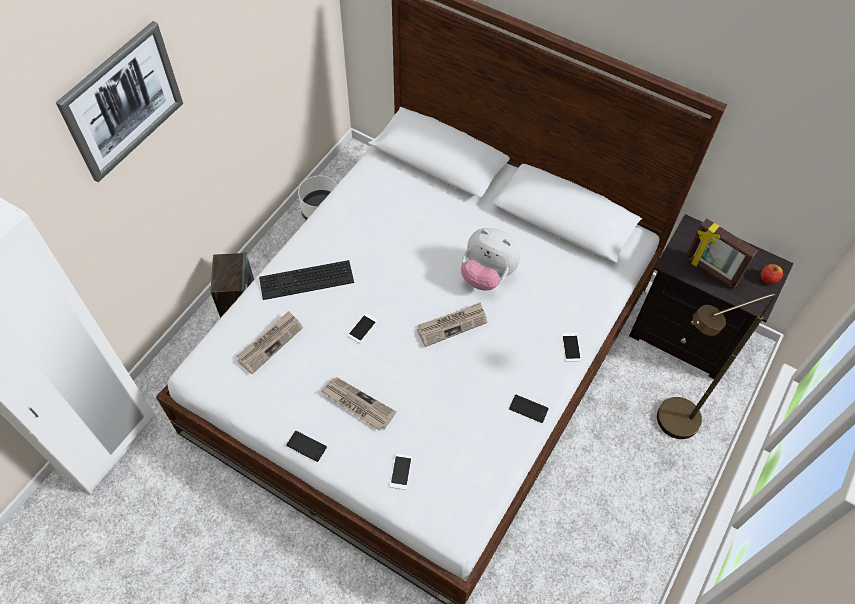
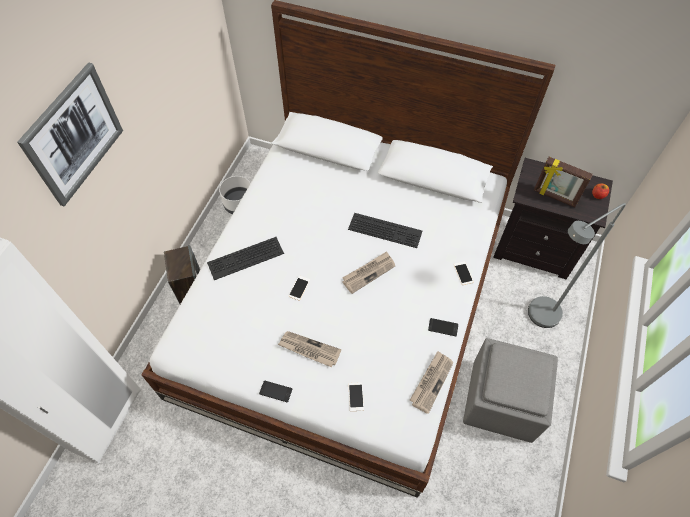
camera: 10 degrees left, 0 degrees up
(270, 342) = (228, 313): newspaper -> newspaper (431, 382)
(487, 275) = (386, 229): plush toy -> keyboard
(595, 520) = (502, 402): none -> grey ottoman
(668, 425) = (538, 319): brown floor lamp -> grey floor lamp

